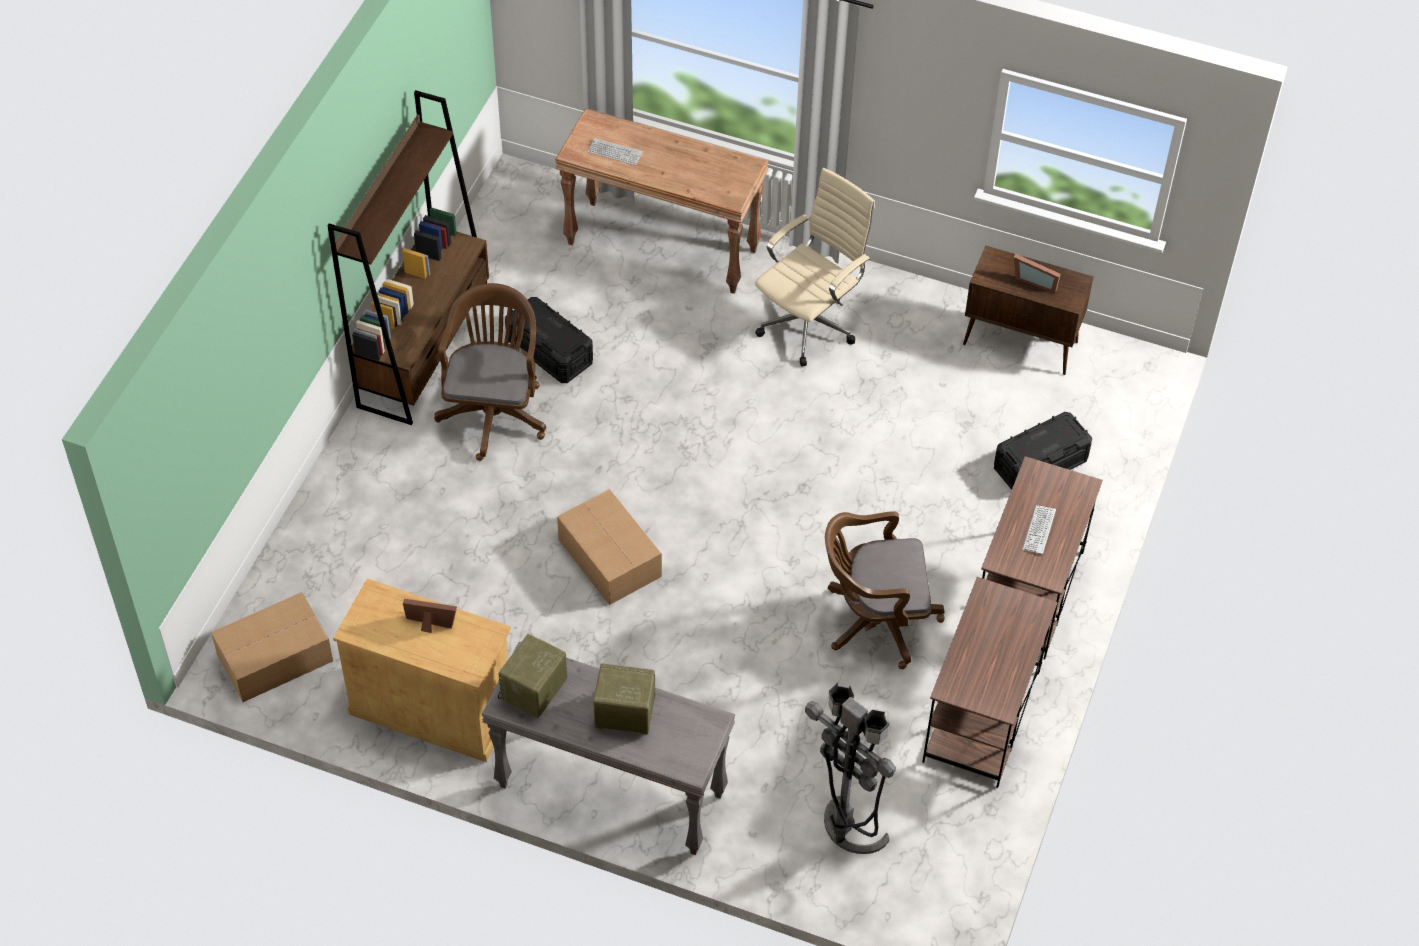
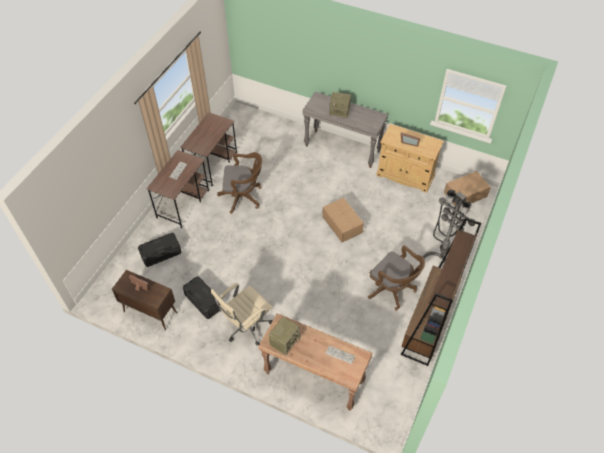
camera: 175 degrees left, 0 degrees up
(494, 411) = (392, 290): brown office chair -> brown office chair turned 60 degrees counterclockwise
(534, 691) = (370, 119): radio -> radio (284, 340)
(549, 351) = (369, 319): black storage box -> black storage box (203, 301)
(843, 838) = (267, 132): grey floor lamp -> grey floor lamp (440, 258)

